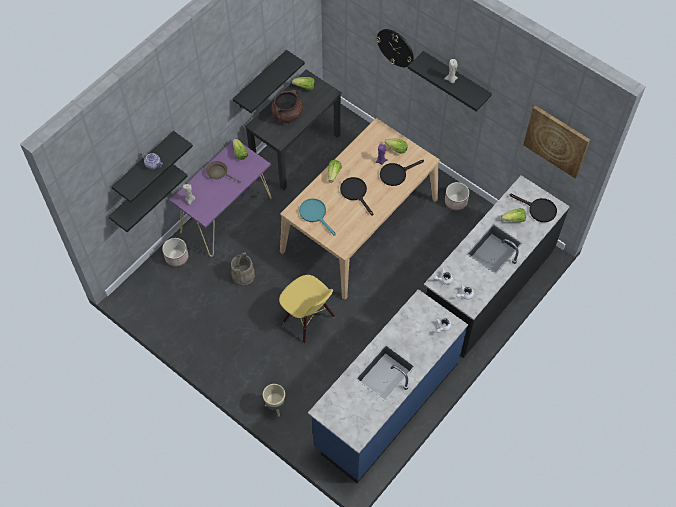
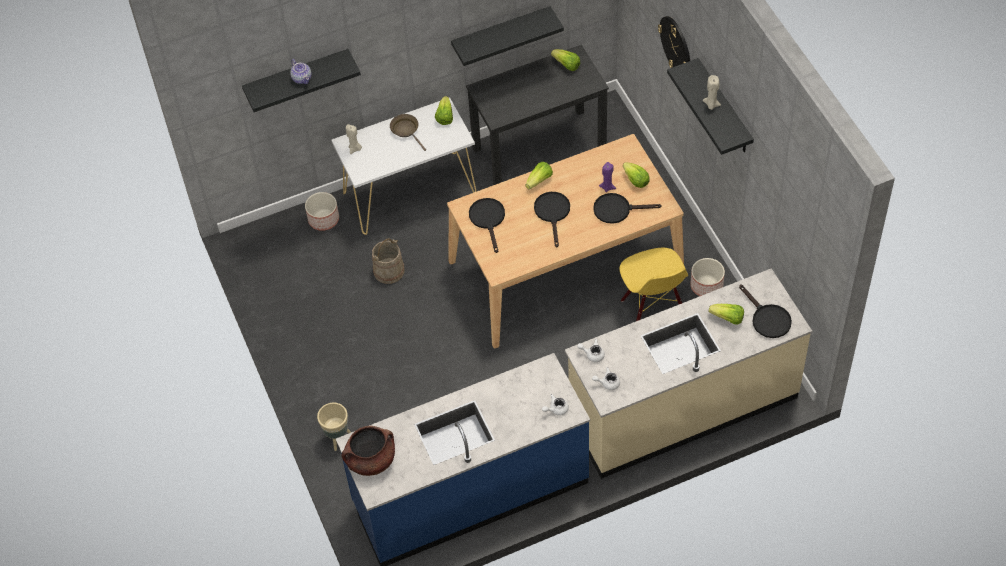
camera: 30 degrees right, 5 degrees down
(140, 194) = (287, 115): black shelf -> none
(226, 215) = (410, 193): purple console table -> white console table
(287, 115) = (525, 90): brown cooking pot -> brown cooking pot (371, 460)
(308, 319) = (435, 353): yellow chair -> yellow chair (653, 310)
(315, 214) = (488, 219): turquoise frying pan -> black frying pan
(487, 288) = (682, 407): black counter -> beige counter
(556, 141) = (807, 229): picture -> none

